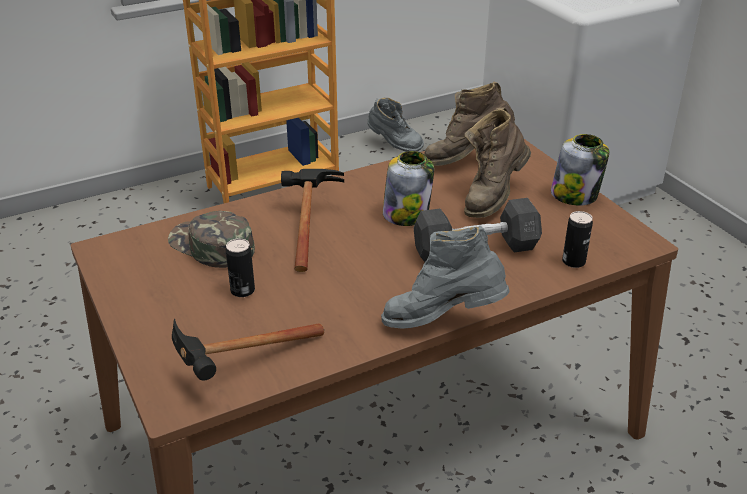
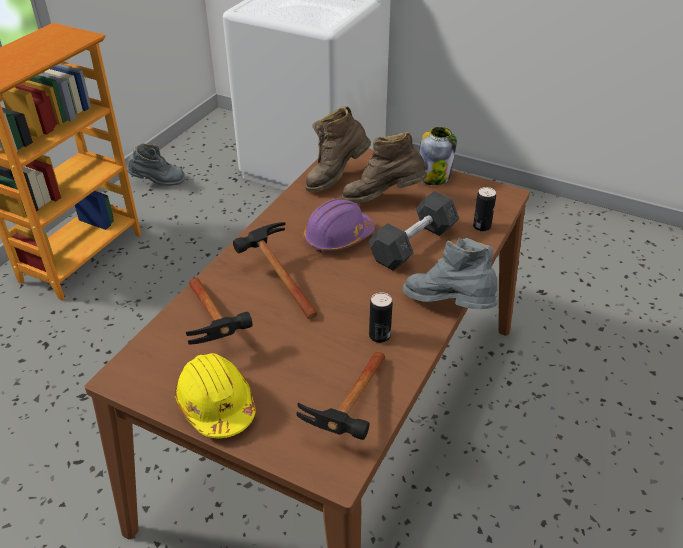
camera: 35 degrees left, 5 degrees up
(144, 303) = (216, 405): none -> yellow hard hat
(211, 246) = (216, 330): green cap -> hammer
(242, 290) = (284, 354): can -> can (379, 336)
(406, 214) = (338, 237): jar -> purple hard hat
(442, 321) = (448, 308): grey boot -> grey boot turned 75 degrees clockwise
(492, 197) = (382, 199): brown boot -> brown boot turned 90 degrees clockwise

